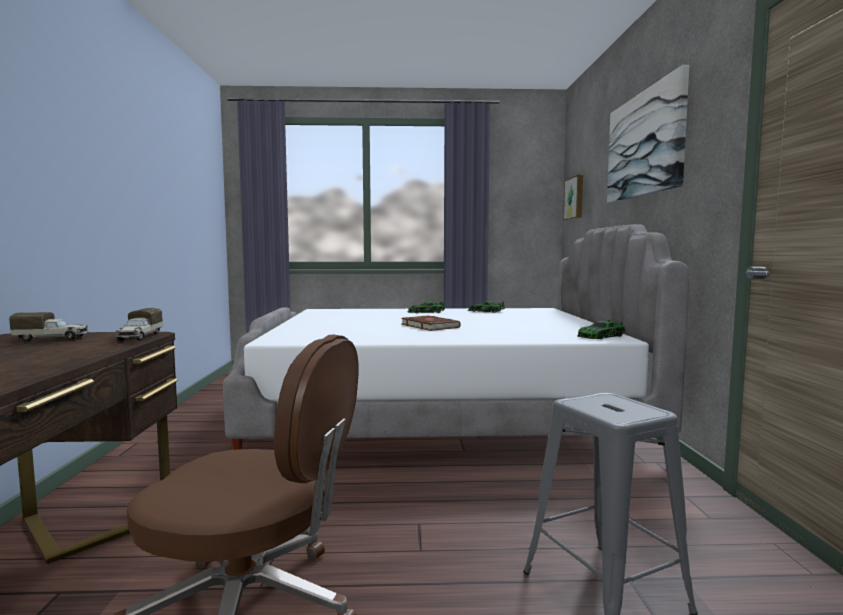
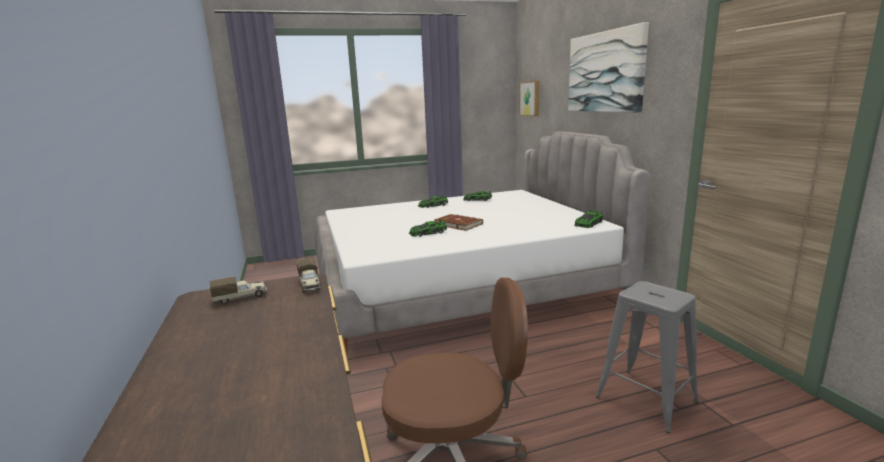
camera: 15 degrees left, 10 degrees up
(382, 329) = (427, 232): none -> toy car

